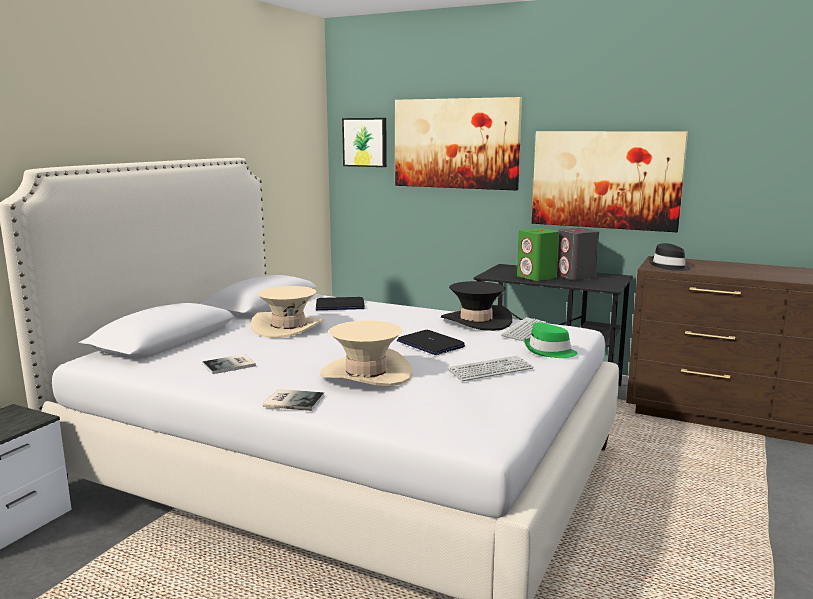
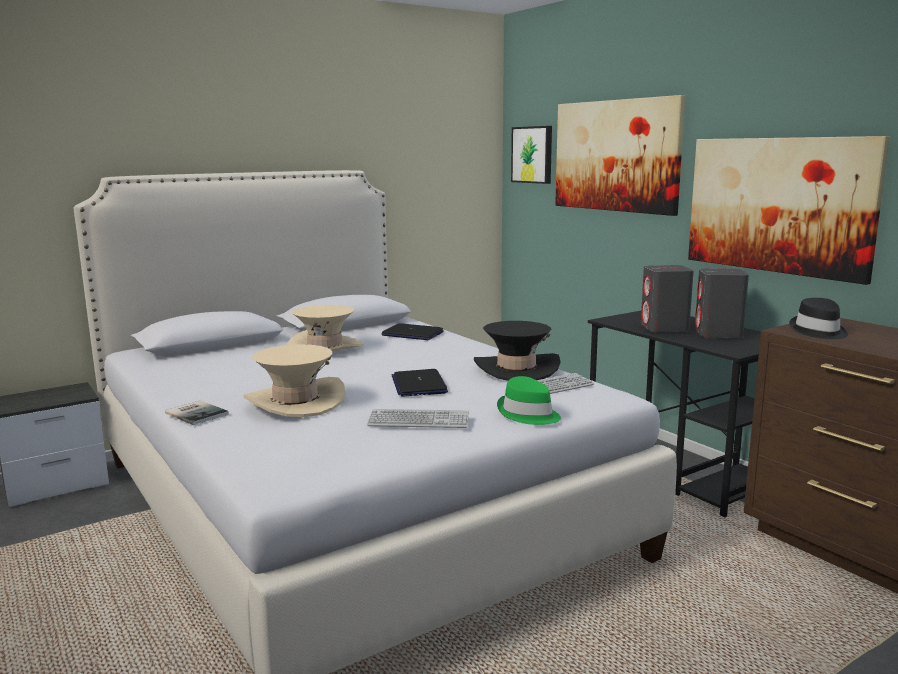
camera: 30 degrees right, 0 degrees up
(231, 365) = (214, 374): book -> none
(537, 277) = (664, 328): green speaker -> grey speaker

